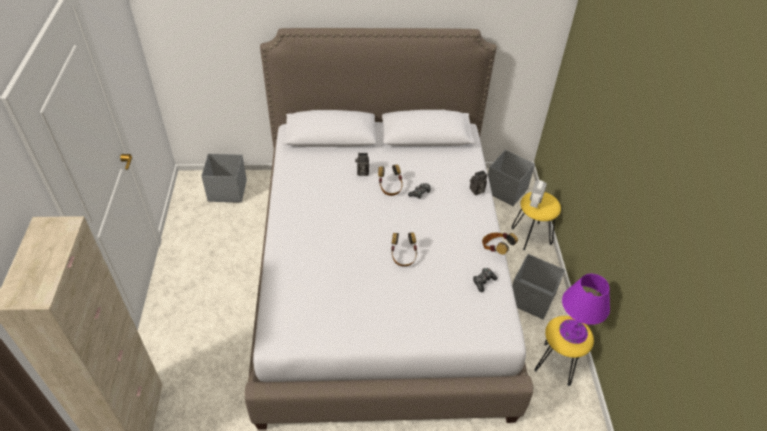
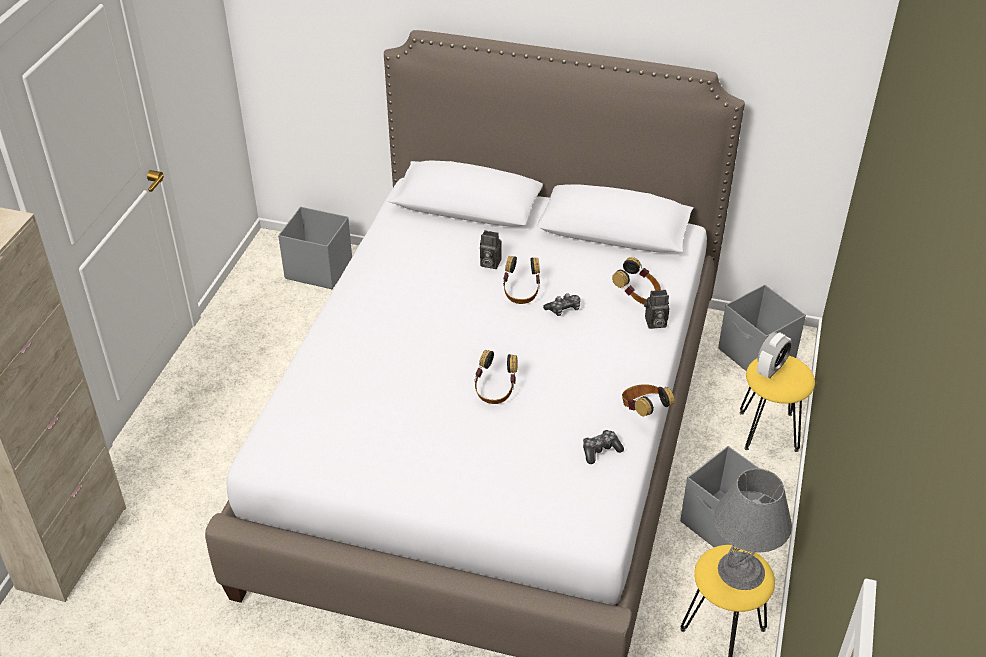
camera: 20 degrees right, 5 degrees down
(459, 175) = (637, 295): none -> headphones
(573, 331) = (741, 570): purple table lamp -> grey table lamp

